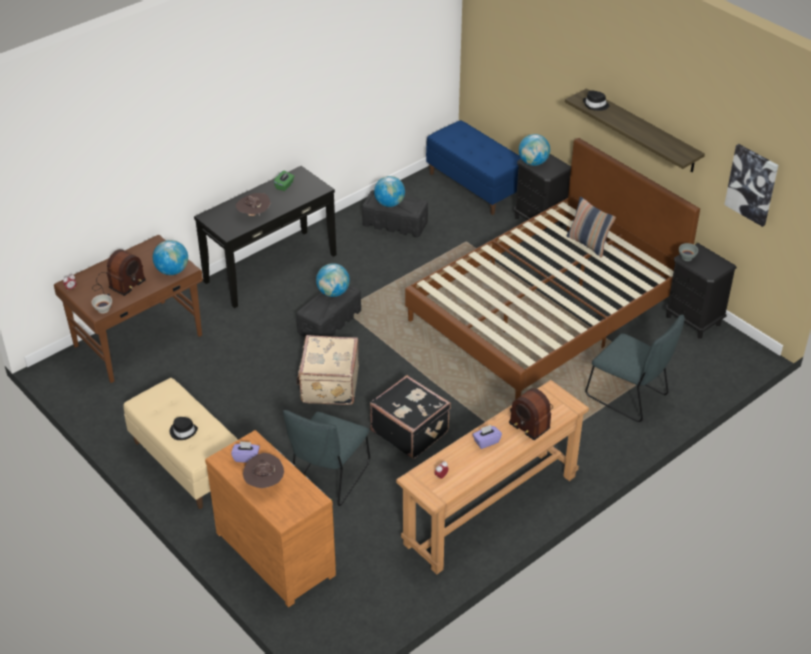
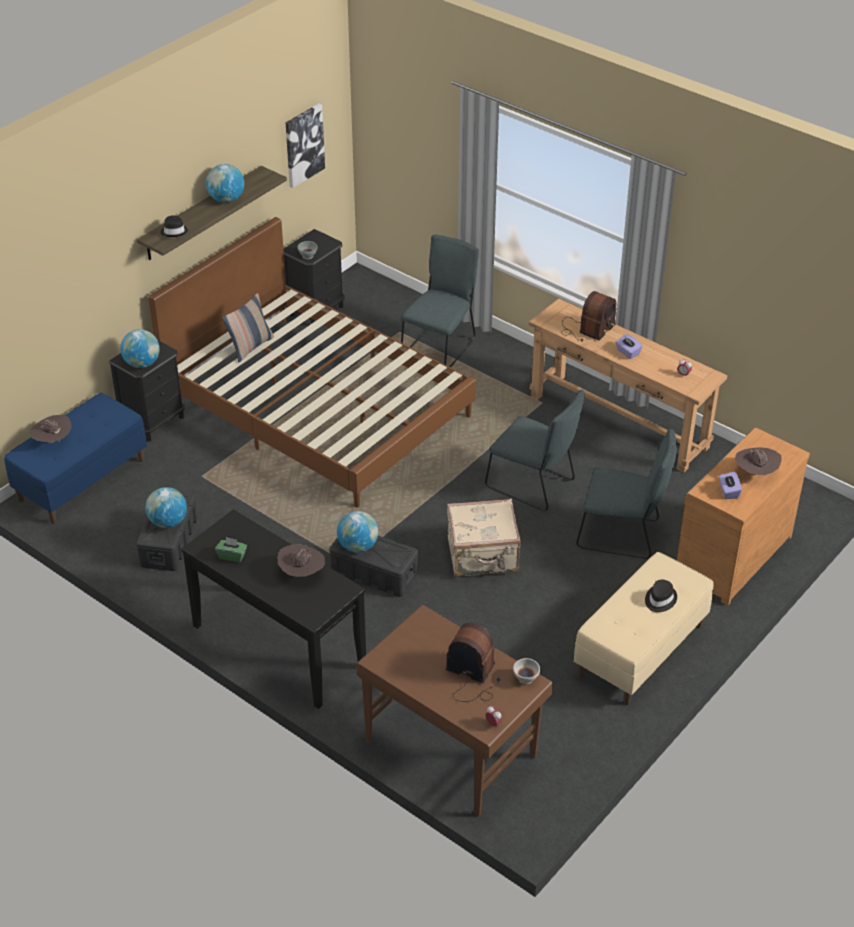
camera: 100 degrees left, 0 degrees up
(172, 271) = (432, 630): globe -> globe (226, 199)
(410, 431) = (533, 485): black suitcase -> grey chair
(471, 139) = (53, 441): none -> brown hat

